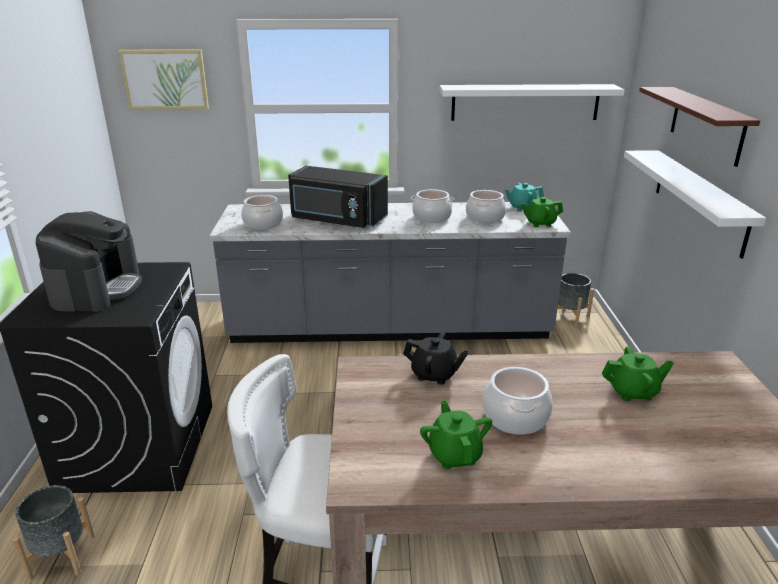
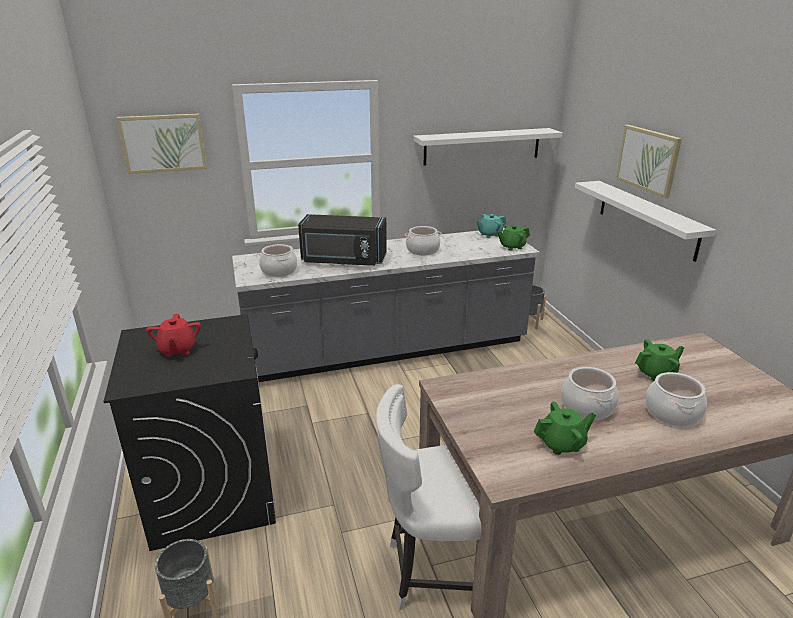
camera: 15 degrees left, 0 degrees up
(97, 289) = (177, 350): coffee machine -> red teapot
(434, 374) = (505, 383): black teapot -> none
(454, 455) = (562, 444): green teapot -> green teapot turned 105 degrees clockwise
(485, 218) = (466, 247): cooking pot -> cooking pot (672, 413)
(706, 124) = (648, 160): shelf -> picture

